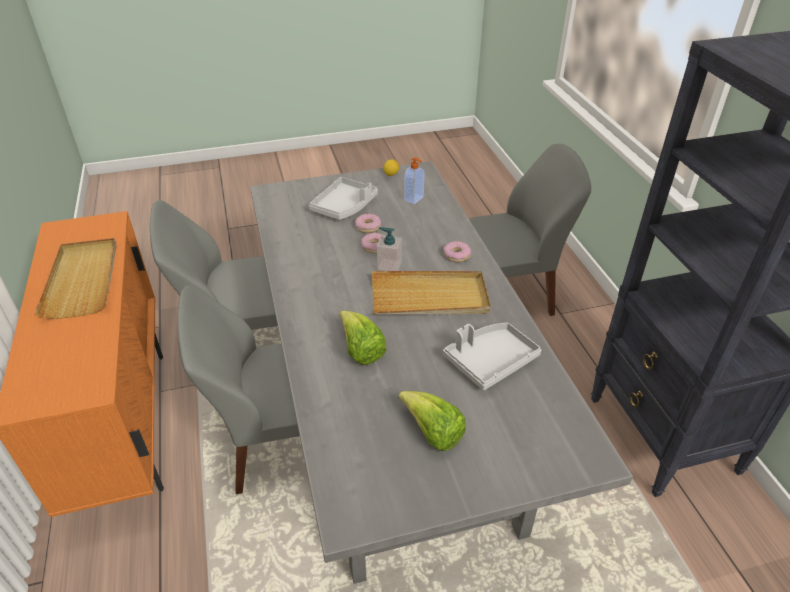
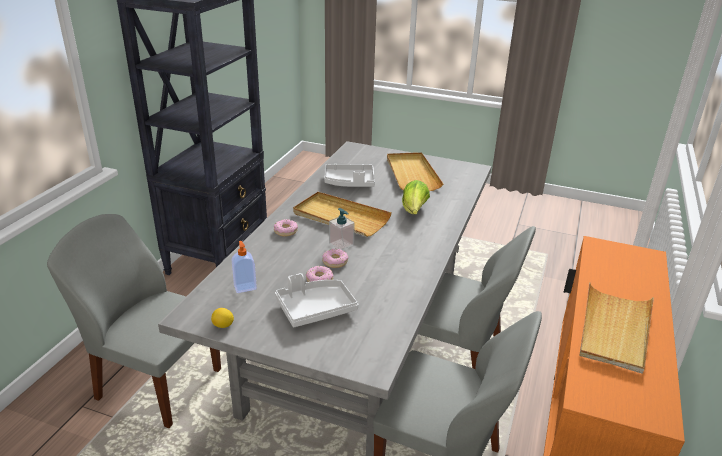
camera: 145 degrees left, 10 degrees down
(432, 433) = (411, 174): lettuce -> beige tray

